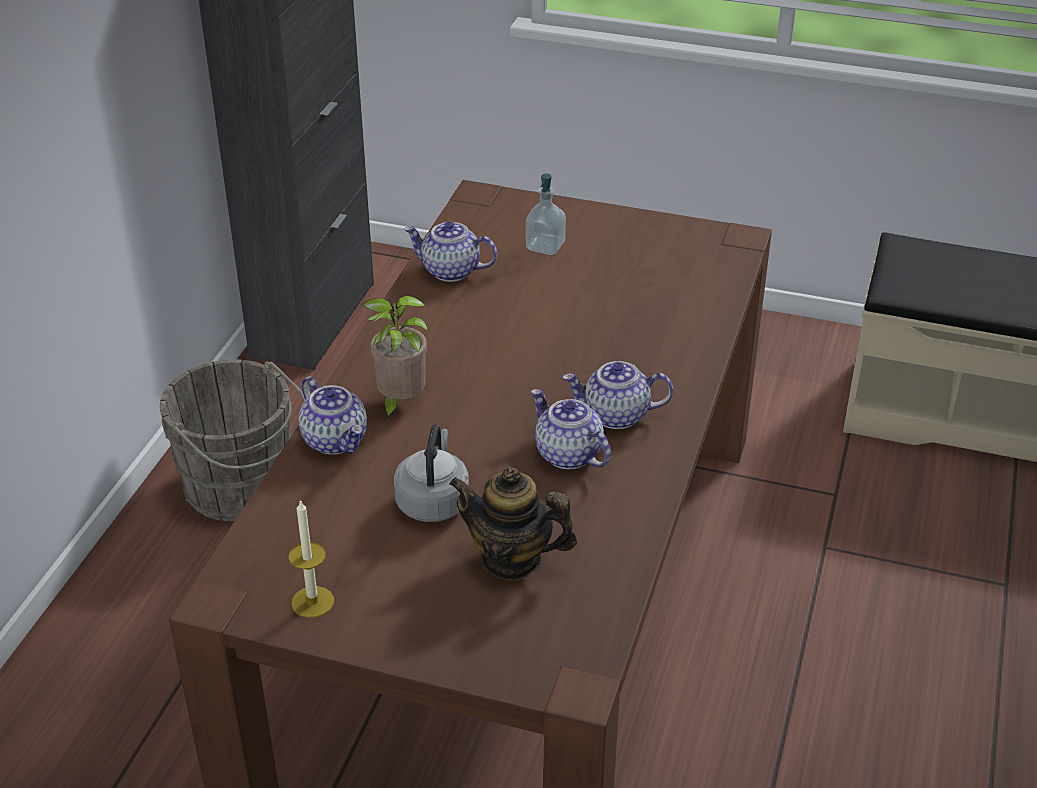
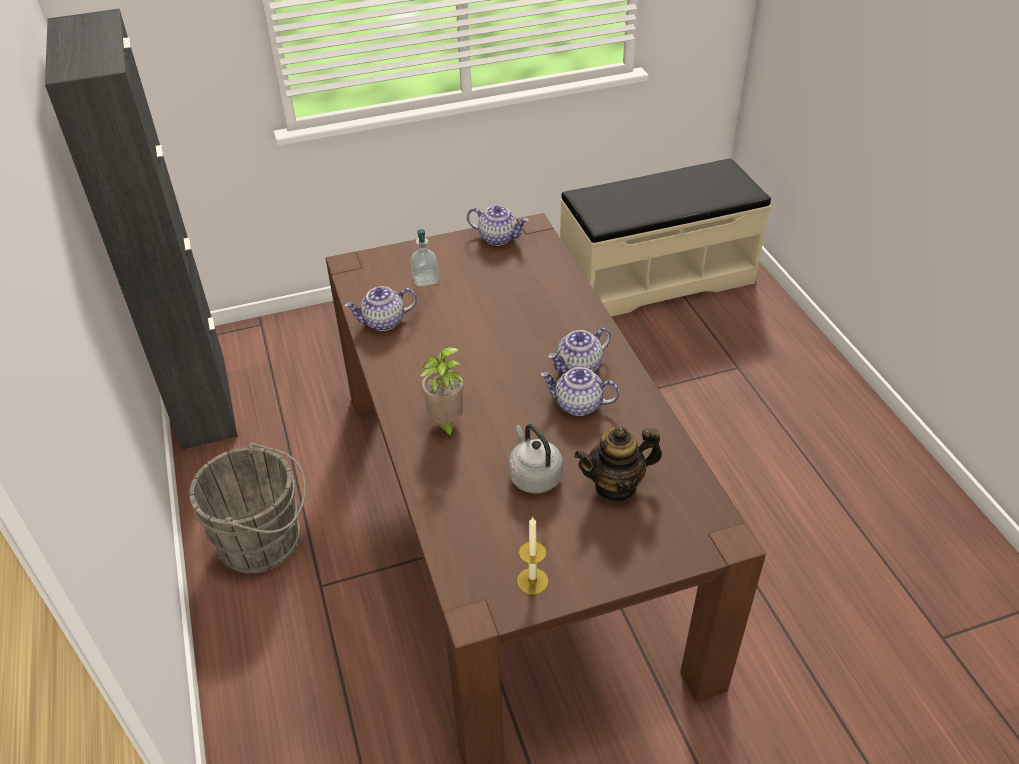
camera: 35 degrees left, 5 degrees up
(336, 440) = (432, 469): teapot -> teapot (498, 238)

